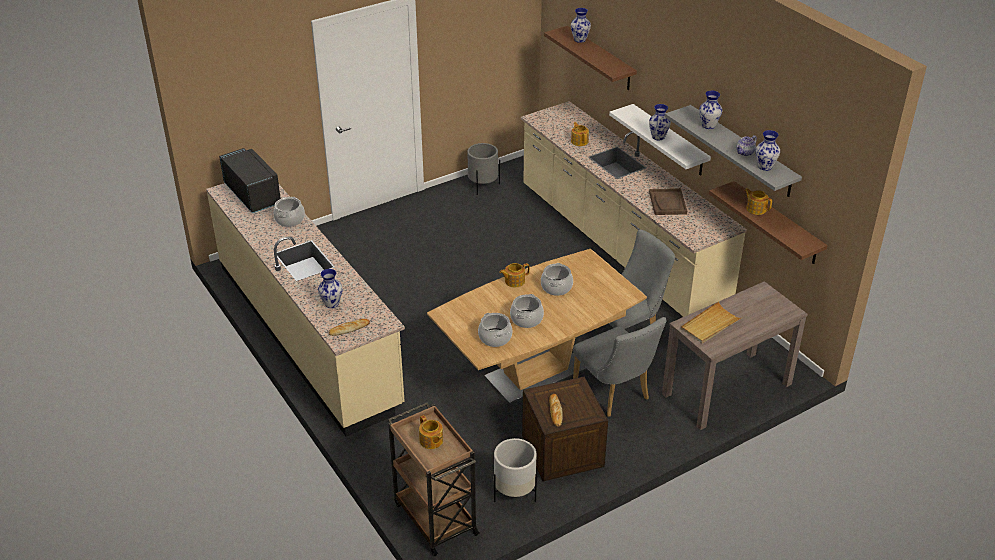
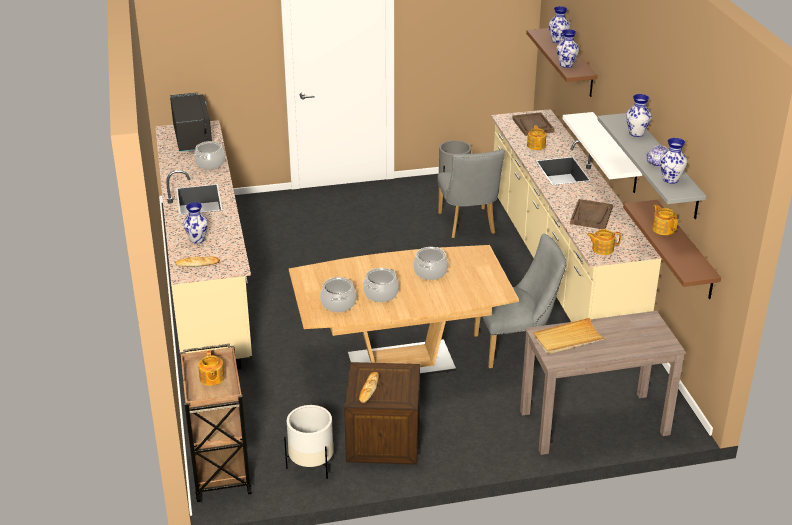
camera: 20 degrees right, 5 degrees down
(514, 281) = (391, 258): teapot -> teapot (602, 249)
(564, 121) = (532, 125): none -> brown tray
(614, 394) = (470, 400): grey chair -> grey chair (468, 226)
(658, 137) = (598, 145): vase -> vase (566, 65)

